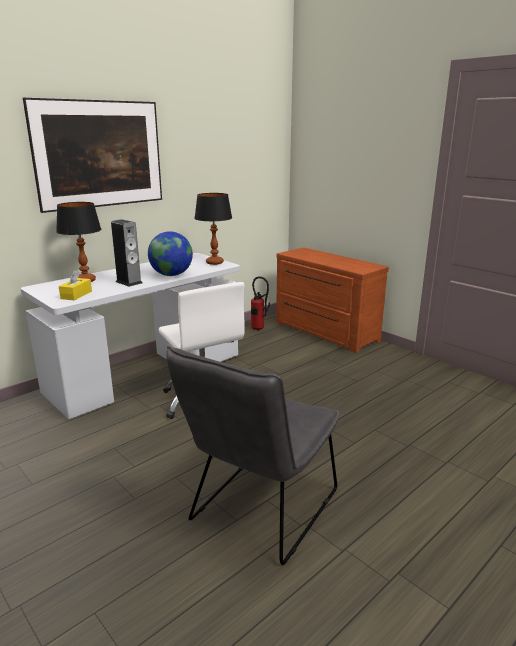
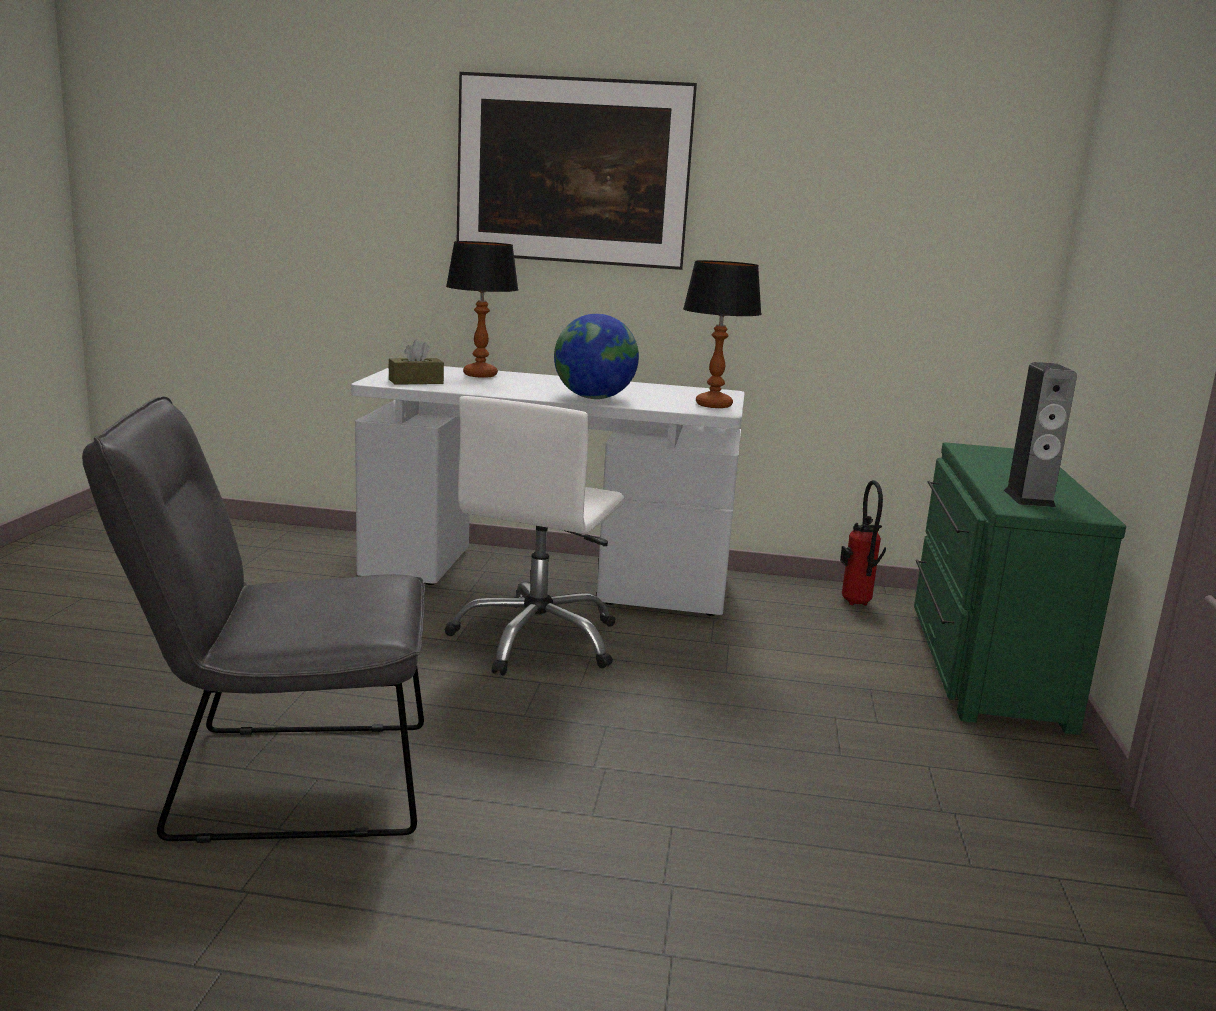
camera: 50 degrees right, 5 degrees down
(76, 295) = (416, 381): yellow tissue box -> brown tissue box
(129, 282) = (515, 389): speaker -> speaker (1029, 498)
(324, 332) = (981, 663): brown dresser -> green dresser

